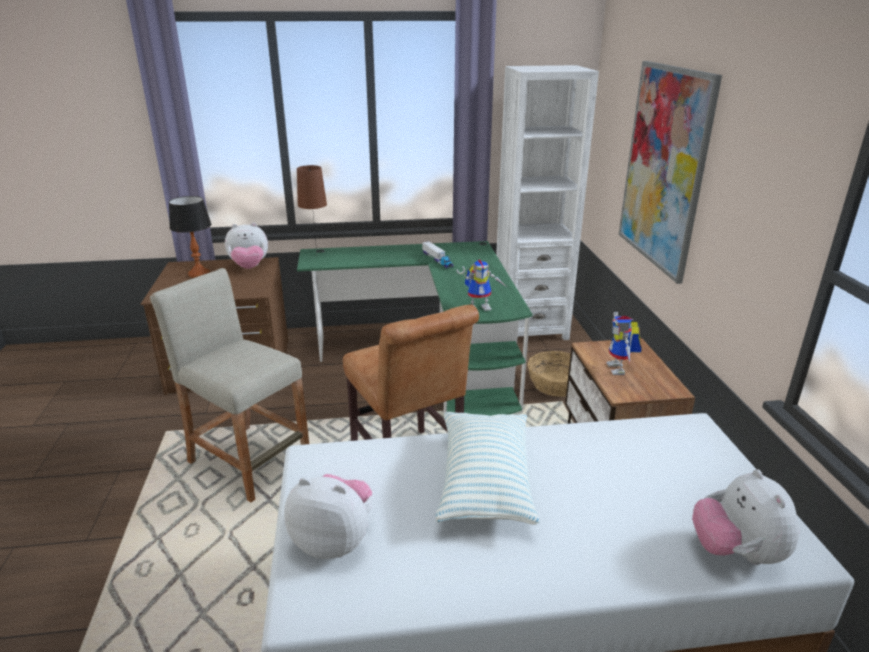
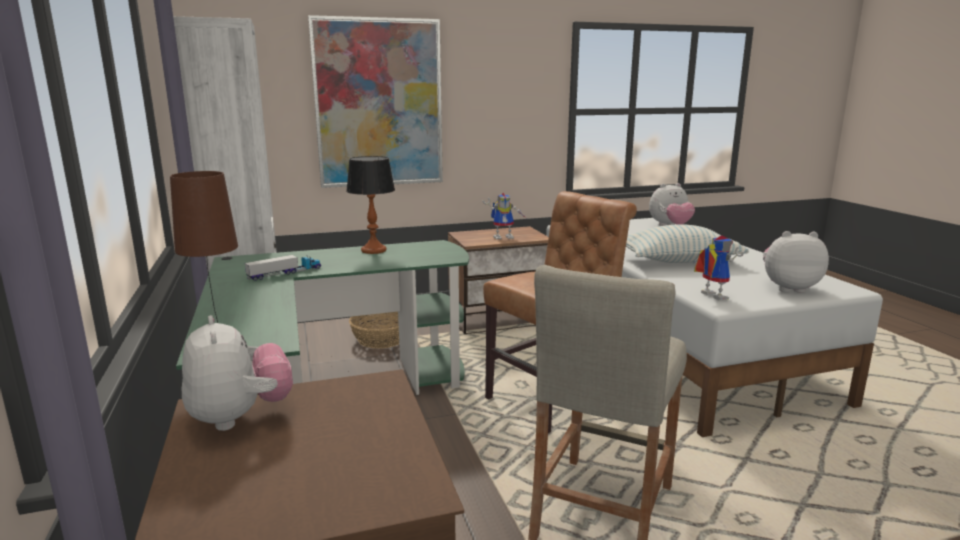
camera: 100 degrees left, 10 degrees down
(199, 274) = (266, 476): table lamp -> table lamp (374, 250)
(334, 541) = (788, 288): plush toy -> plush toy turned 90 degrees clockwise
(480, 307) = (435, 253): toy robot -> toy robot (709, 296)

